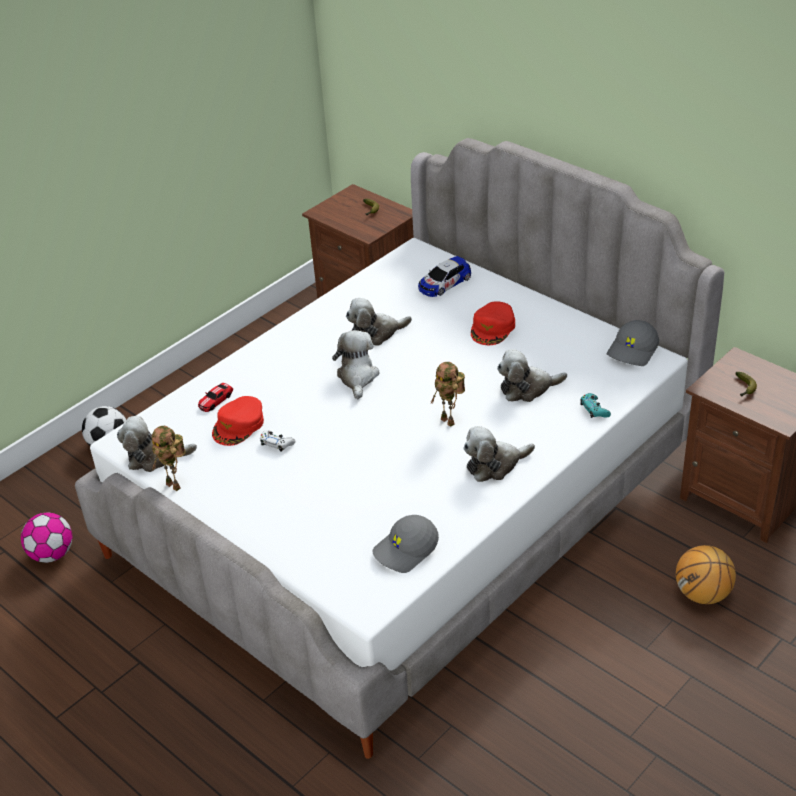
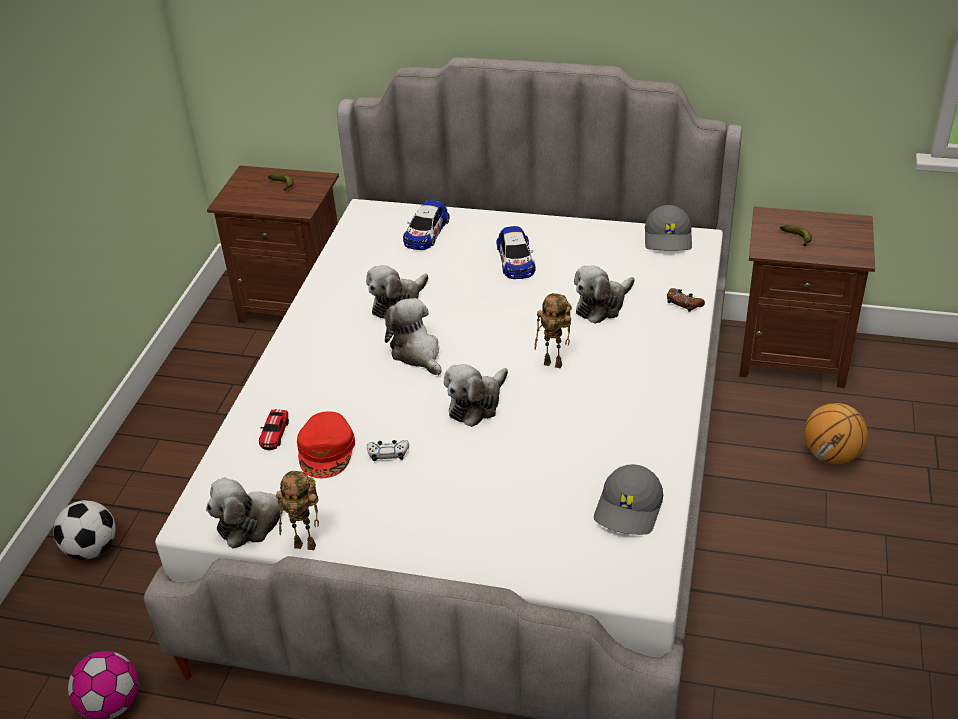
camera: 30 degrees left, 0 degrees up
(493, 328) = (515, 260): red cap -> toy car
(495, 465) = (639, 389): plush toy -> plush toy (476, 404)
(594, 409) = (684, 303): turquoise game controller -> brown game controller

